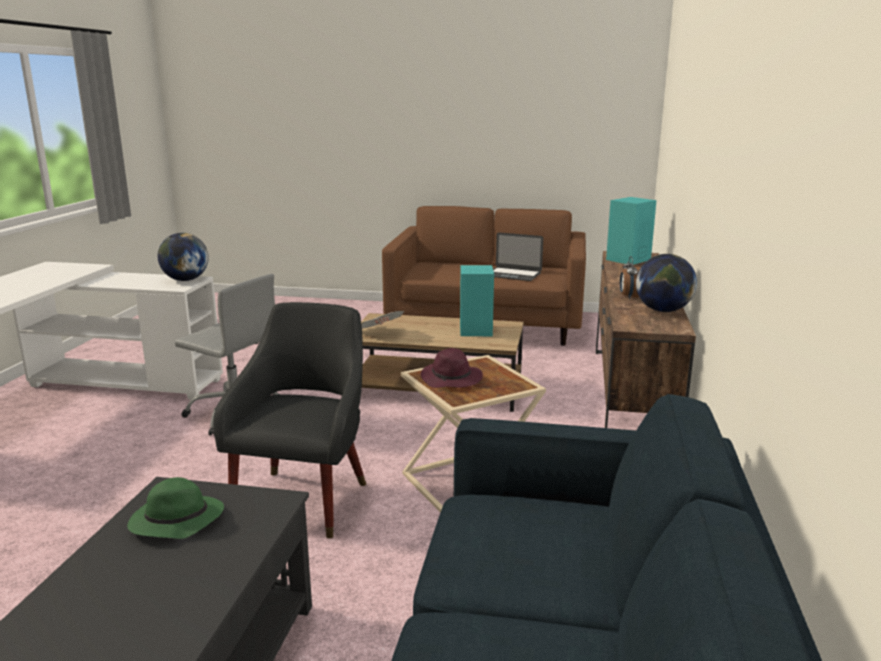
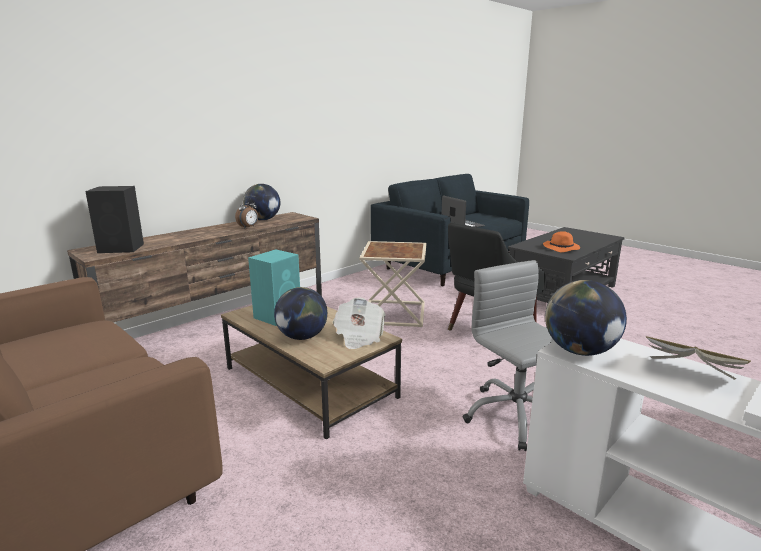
camera: 145 degrees left, 0 degrees up
(122, 281) = (690, 374): none -> book
(175, 522) = (561, 248): green hat -> orange hat
(422, 323) = (302, 337): none -> globe
(452, 379) = (404, 251): purple hat -> none
(513, 274) = (74, 352): laptop -> laptop (462, 224)
(627, 260) = (122, 248): turquoise speaker -> black speaker

